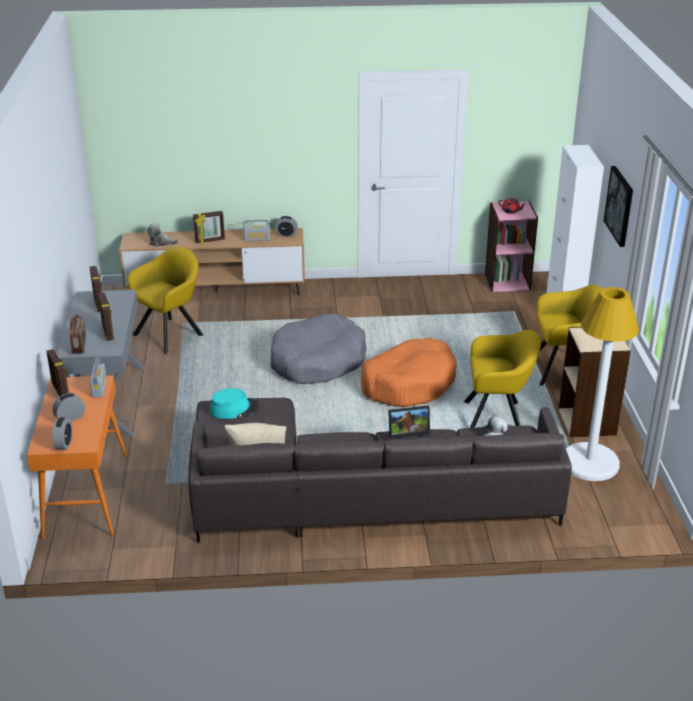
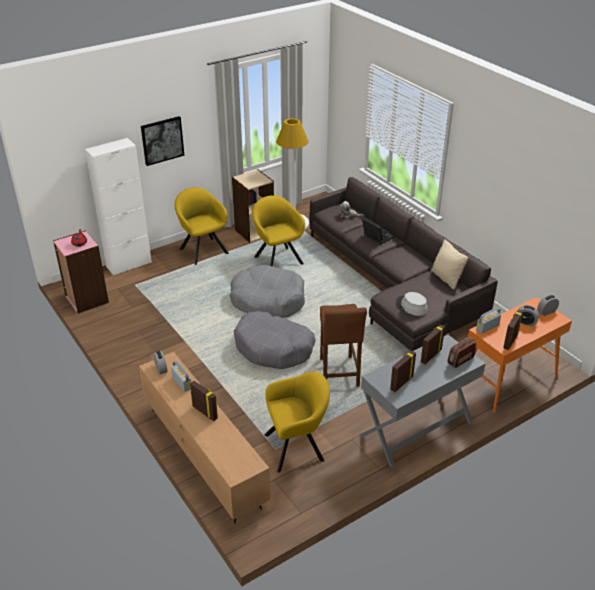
camera: 120 degrees left, 5 degrees up
(161, 243) = (233, 444): plush toy -> none
(171, 333) = (297, 447): yellow armchair -> yellow armchair turned 150 degrees clockwise
(233, 386) = (338, 374): none -> brown stool
(234, 409) = (411, 306): turquoise hat -> grey hat
(408, 383) = (268, 300): orange dog bed -> grey dog bed

